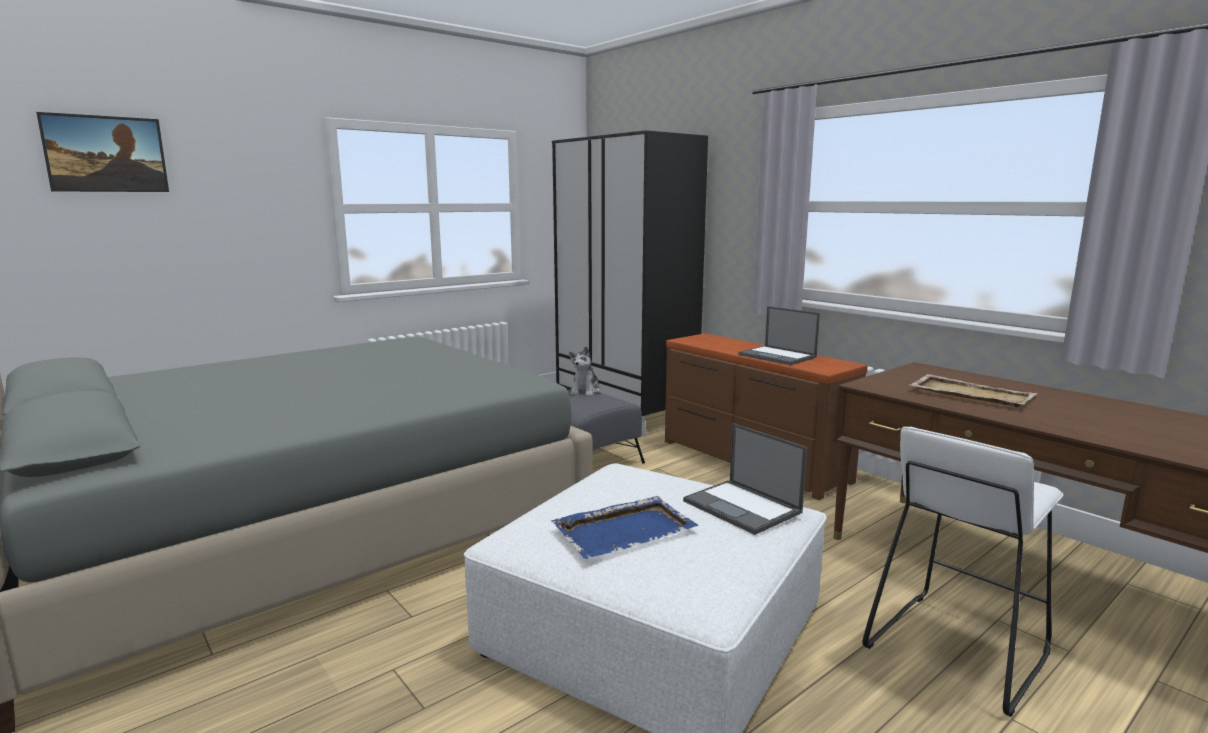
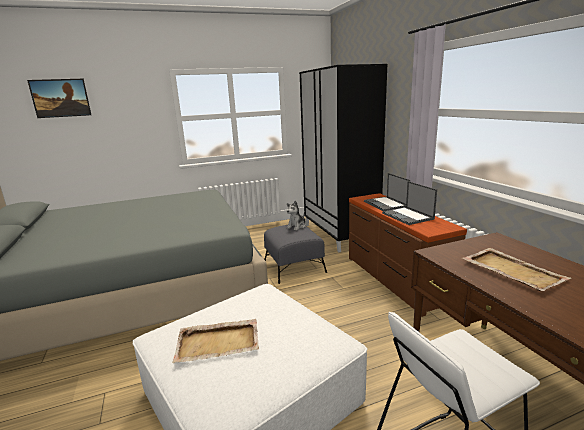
camera: 20 degrees right, 5 degrees up
(625, 530) = (219, 342): blue tray -> beige tray
(743, 507) = (306, 336): laptop -> laptop (386, 204)

